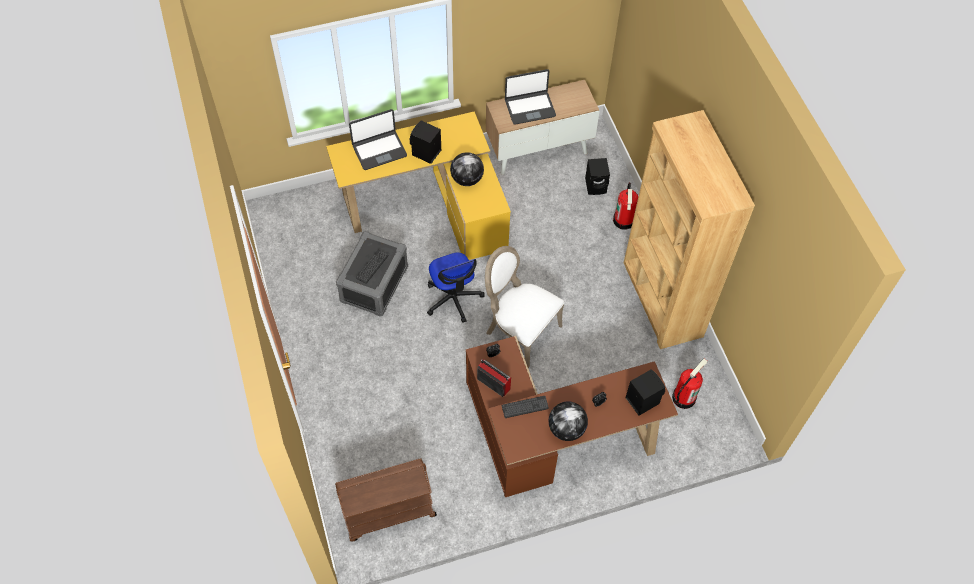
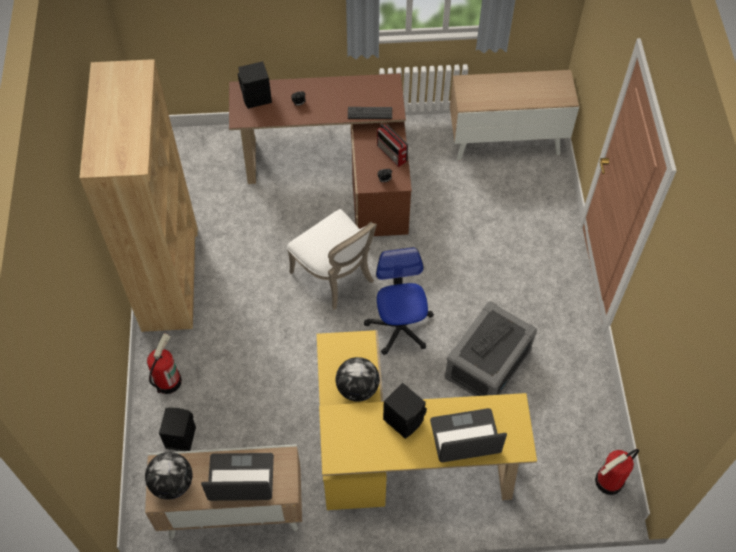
camera: 165 degrees left, 0 degrees up
(388, 513) = (506, 140): brown cart -> cabinet
(566, 429) = (337, 89): globe -> globe (172, 483)
(683, 397) = (196, 180): fire extinguisher -> fire extinguisher (609, 481)

